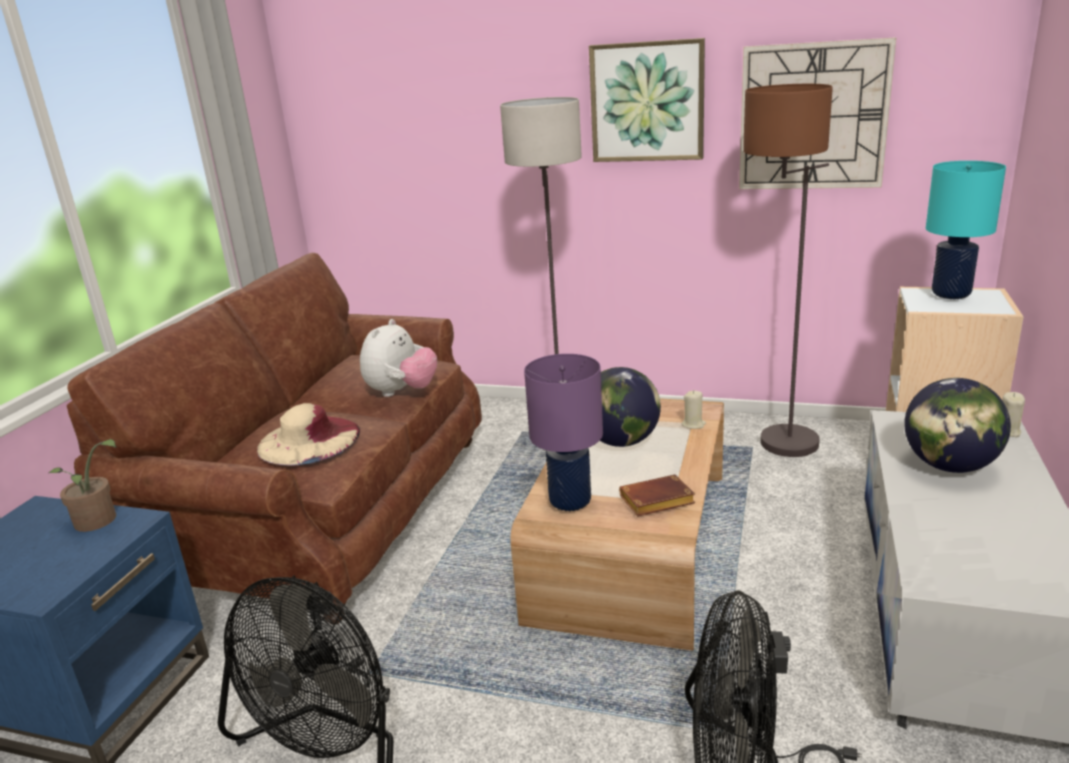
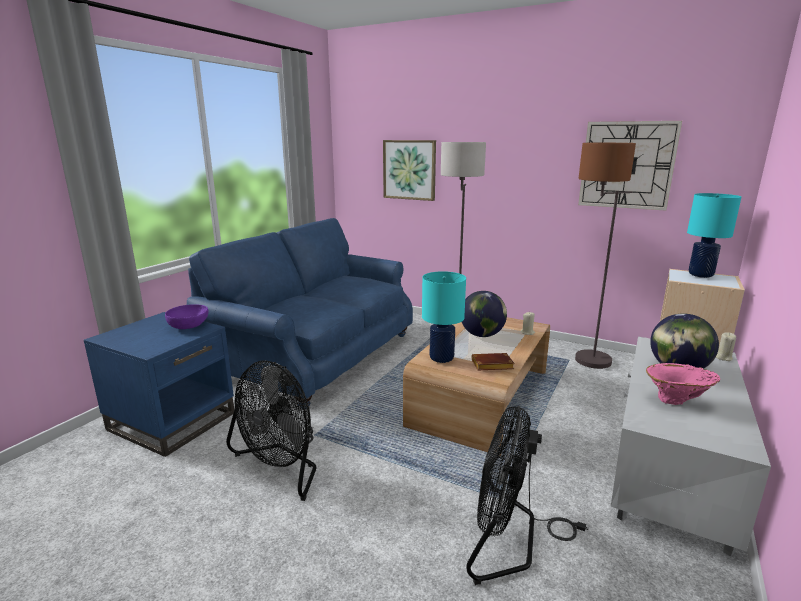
camera: 10 degrees right, 5 degrees down
(98, 522) = (189, 326): potted plant -> purple bowl
(309, 440) = (308, 307): beige hat -> none
(329, 510) = (318, 356): brown sofa -> blue sofa
(401, 392) = (365, 294): plush toy -> none
(570, 504) = (441, 360): purple table lamp -> turquoise table lamp
(647, 102) = (529, 150): picture -> picture (409, 170)
(967, 530) = (677, 401): none -> pink vase

